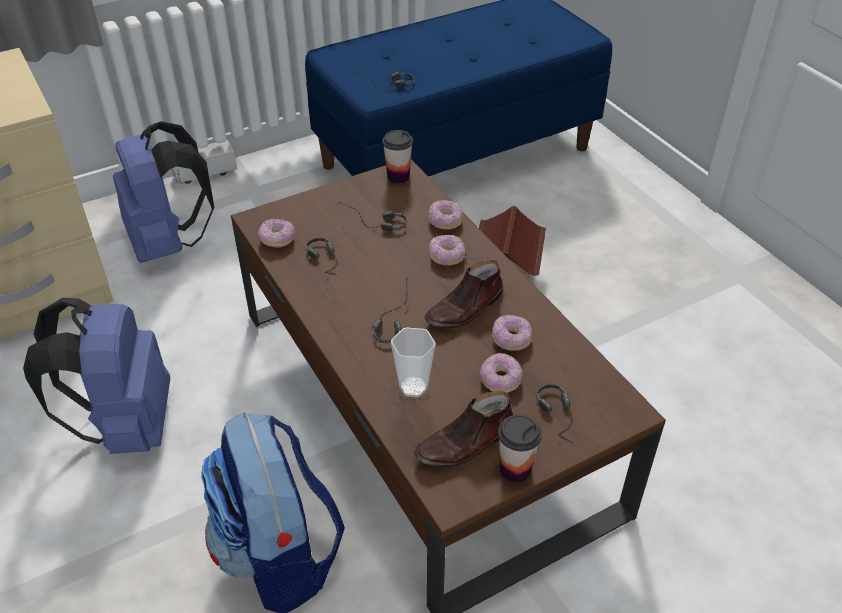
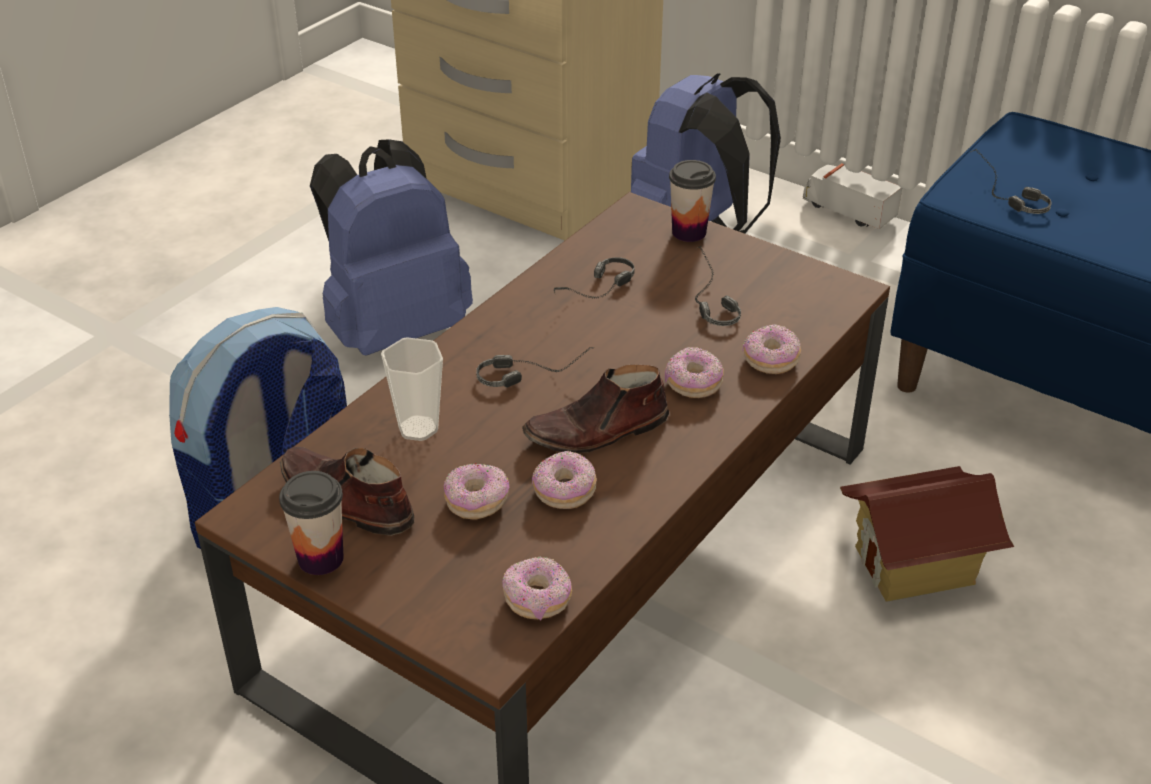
camera: 65 degrees right, 5 degrees down
(277, 240) = (611, 239): donut -> donut (537, 600)
(398, 177) = (832, 289): cup -> cup (689, 232)
(465, 308) = (597, 431): brown shoe -> brown shoe turned 45 degrees counterclockwise
(563, 422) = (431, 584): headphones -> none

